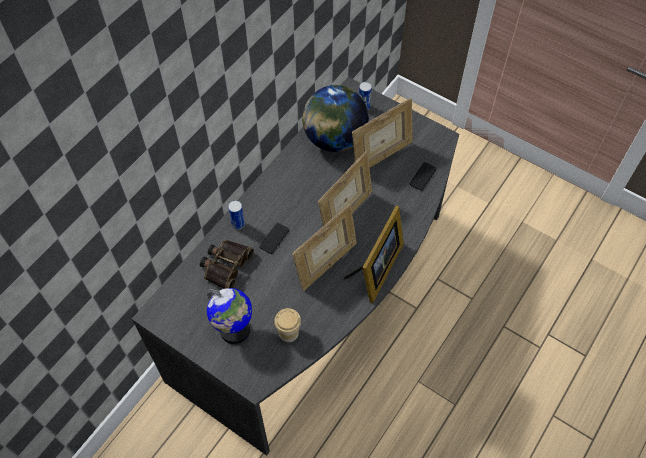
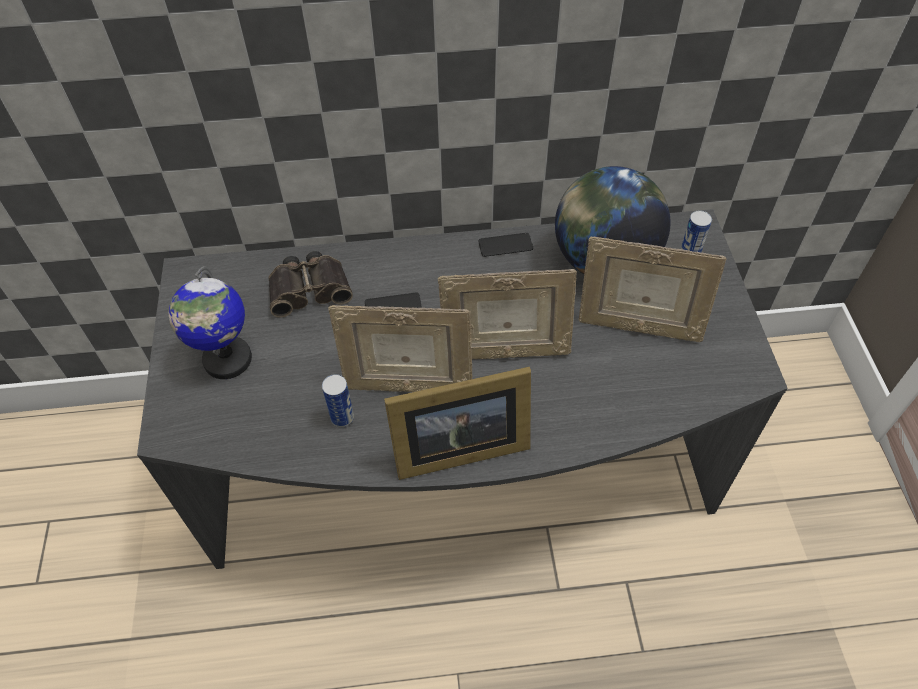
camera: 50 degrees right, 5 degrees down
(238, 224) = (377, 260): can -> can (342, 418)
(288, 333) = (269, 417): cup -> none
(423, 176) = (663, 395): phone -> phone (505, 245)

